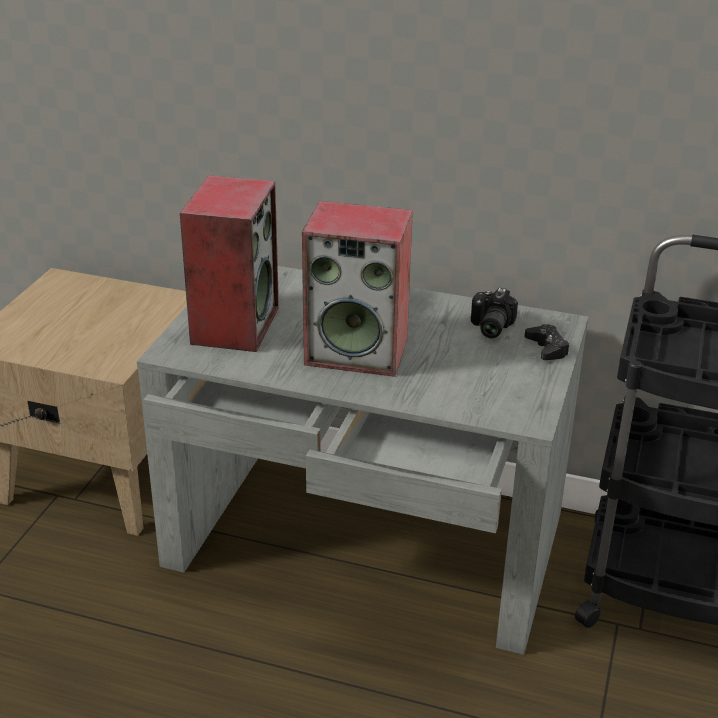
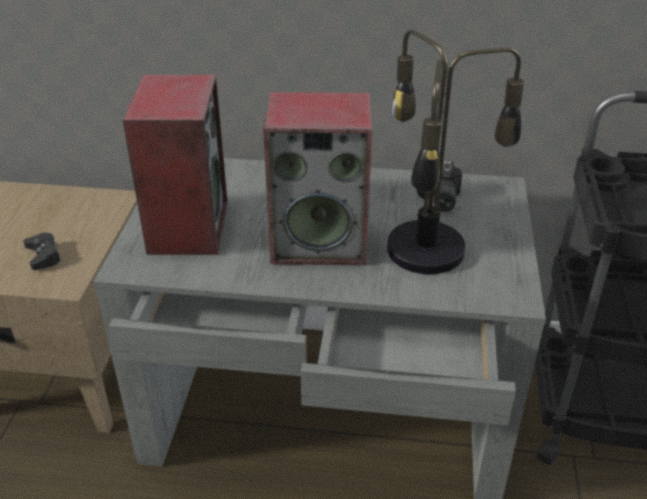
camera: 10 degrees left, 5 degrees up
(460, 370) = (427, 250): none -> table lamp
(547, 348) = (500, 215): black game controller -> black game controller (44, 256)

